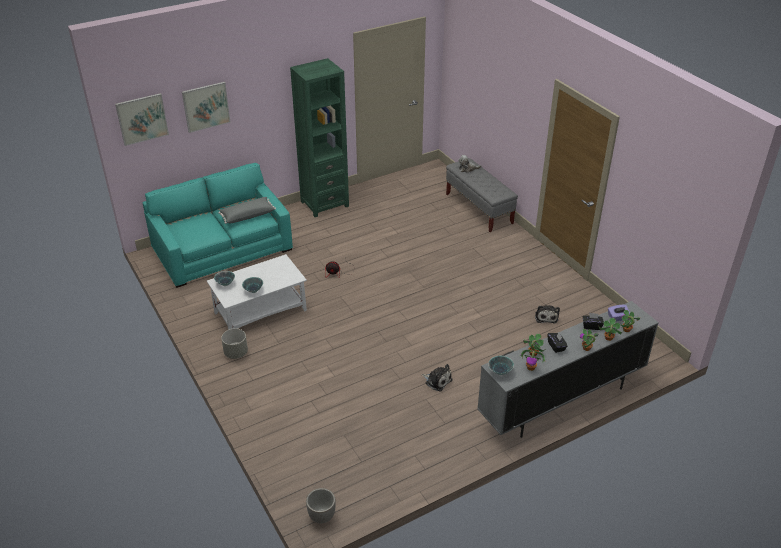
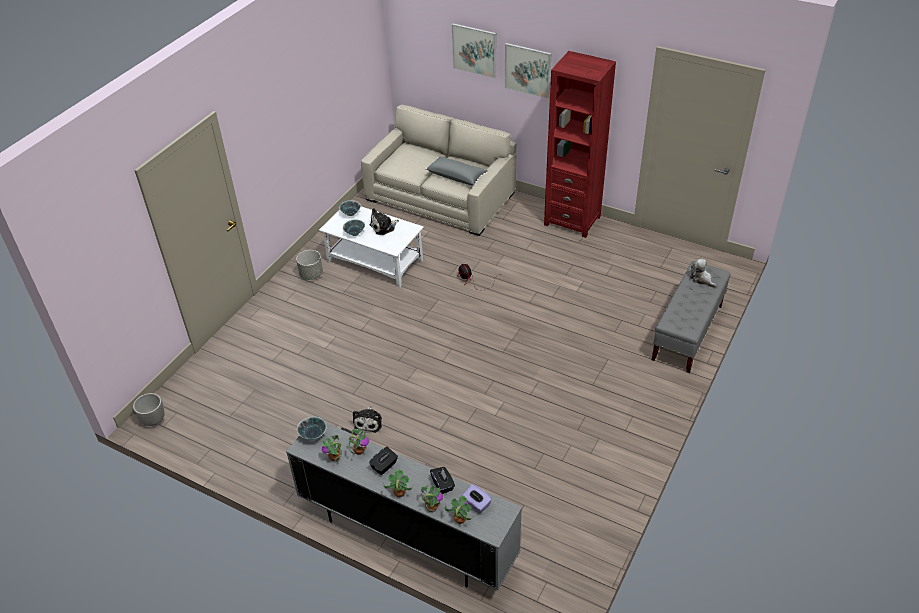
camera: 60 degrees right, 5 degrees up
(142, 119) = (413, 32): picture -> picture (528, 70)
(222, 248) = (441, 196): turquoise sofa -> beige sofa
(324, 204) = (572, 220): green bookcase -> red bookcase
(546, 316) = (540, 470): plush toy -> plush toy (383, 227)

